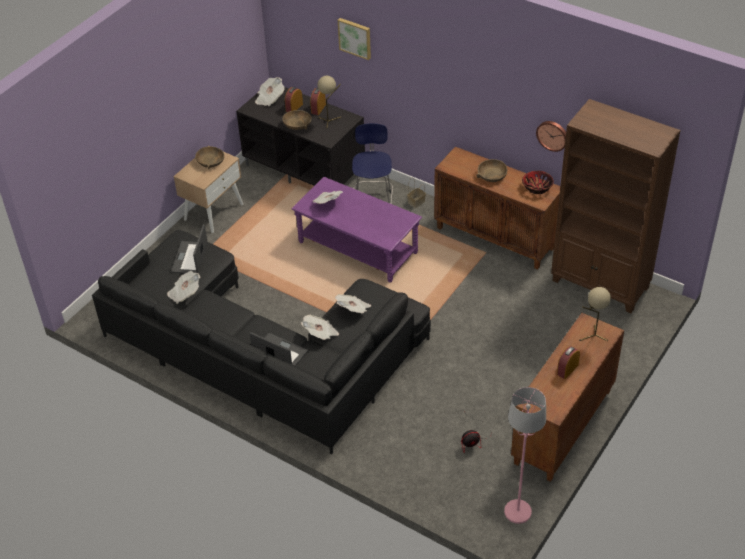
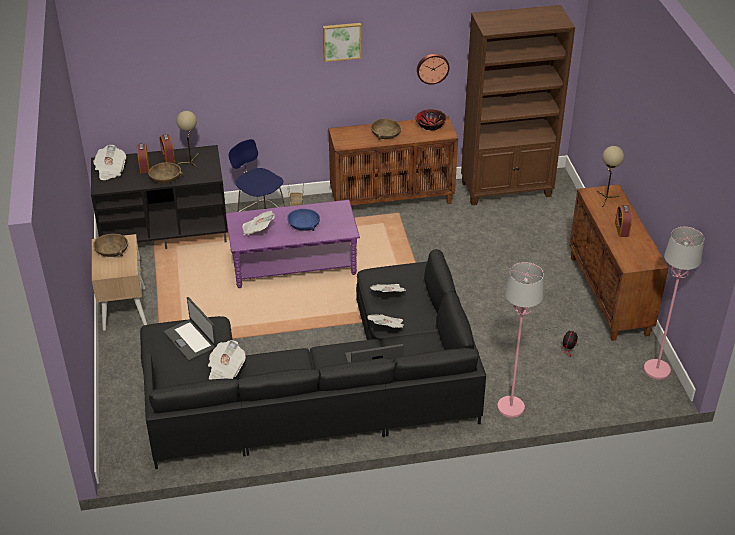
camera: 45 degrees left, 5 degrees down
(355, 37) = (199, 60): picture -> picture (341, 41)
(364, 217) = (304, 224): none -> blue bowl
(368, 458) = (510, 407): none -> pink floor lamp

